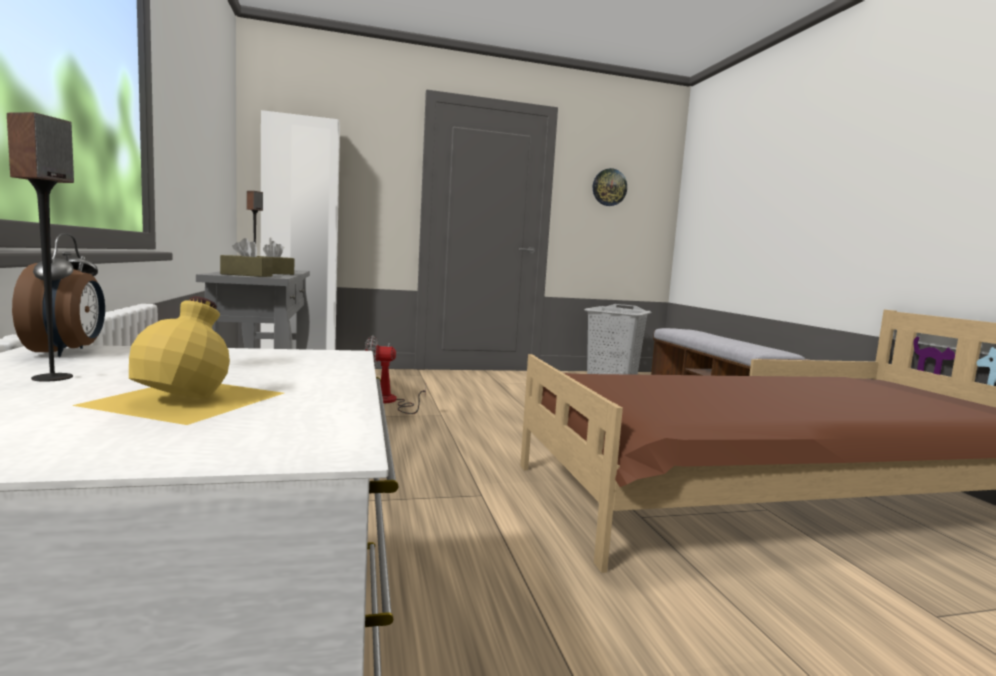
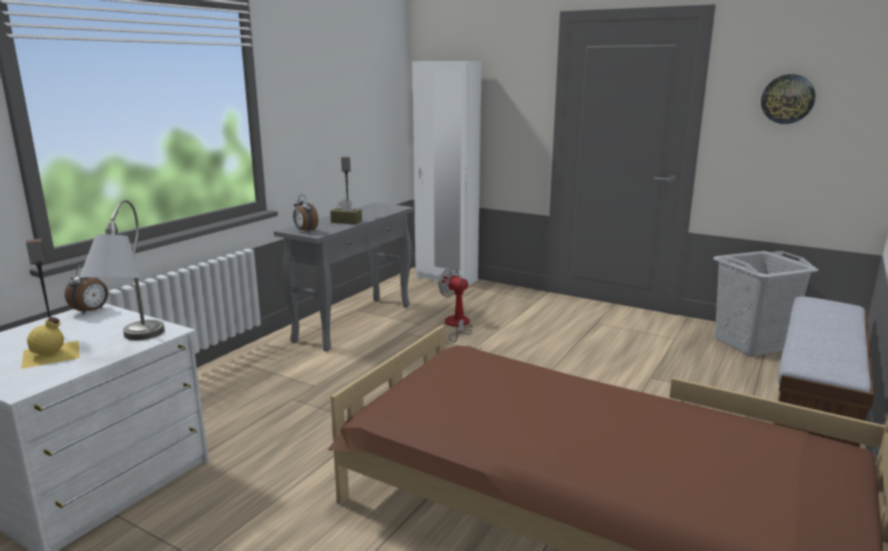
camera: 45 degrees right, 10 degrees up
(246, 275) = (305, 231): brown tissue box -> alarm clock
(322, 369) = (131, 343): none -> grey table lamp

